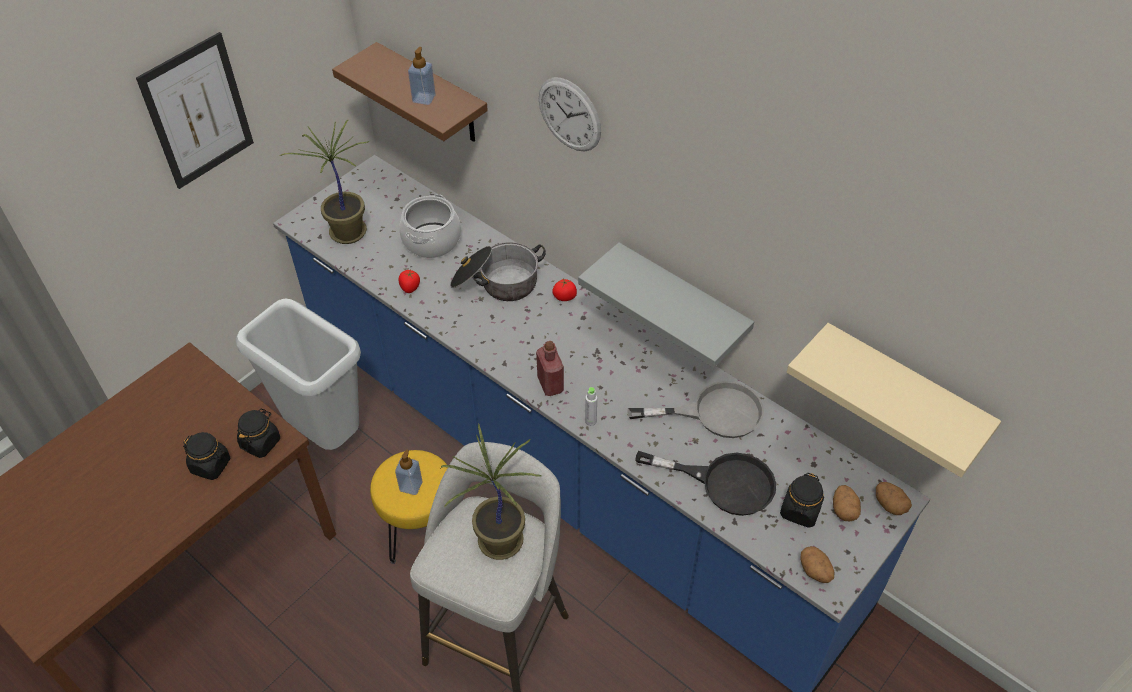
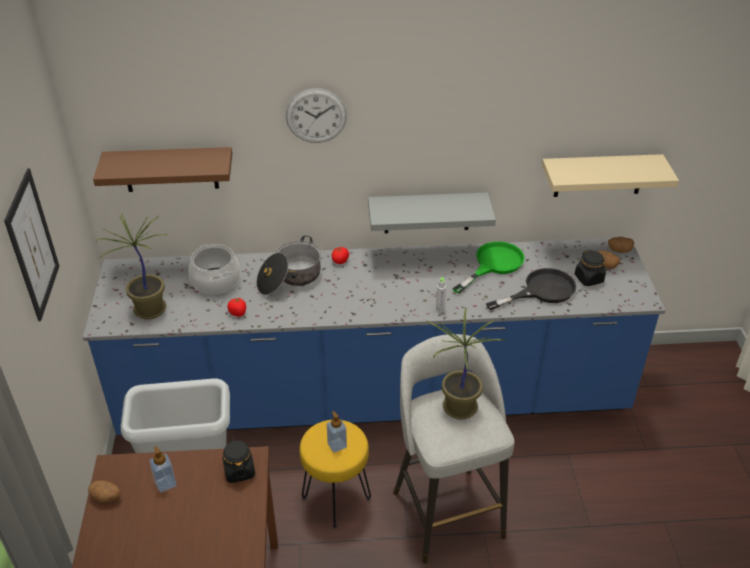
camera: 45 degrees left, 10 degrees down
(211, 465) = (222, 508): black jar -> none
(424, 98) = (186, 163): soap dispenser -> soap dispenser (165, 483)
(550, 384) = (394, 306): red bottle -> none
(714, 413) = (493, 264): grey frying pan -> green frying pan
(815, 571) = (629, 298): potato -> potato (107, 497)

